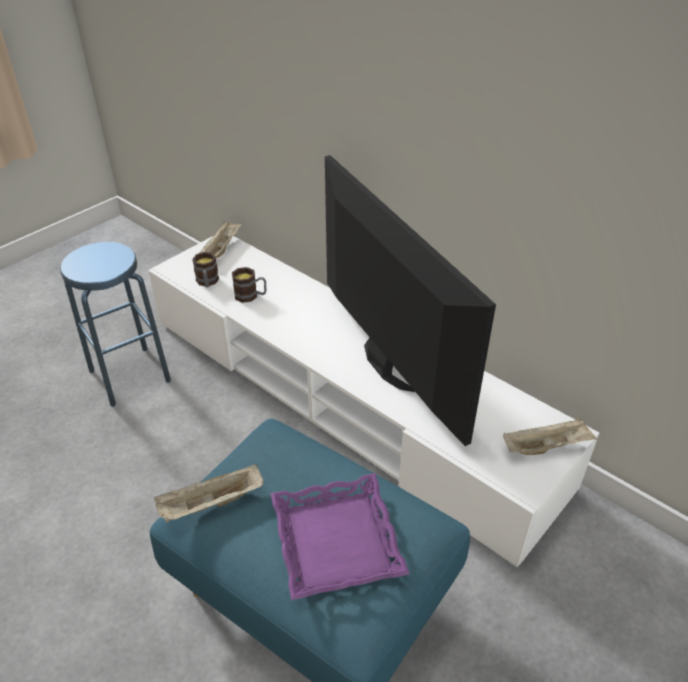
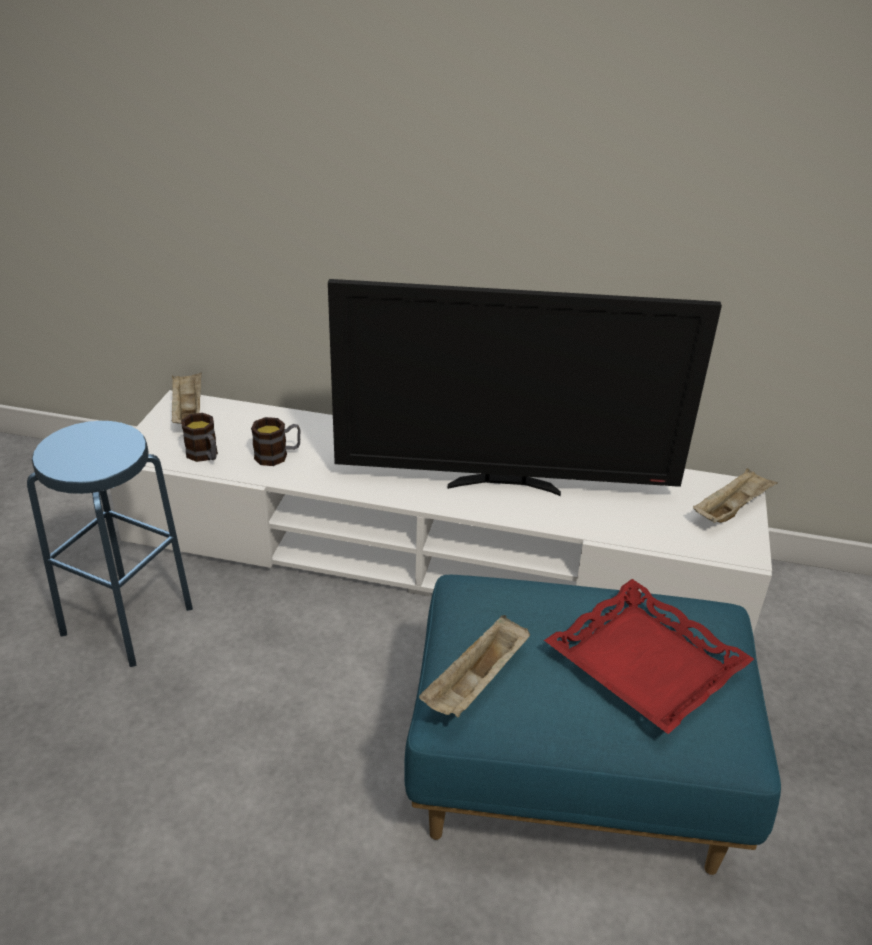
camera: 30 degrees left, 5 degrees down
(335, 541) = (643, 664): purple tray -> red tray
(384, 366) = (505, 484): television -> television turned 150 degrees clockwise

